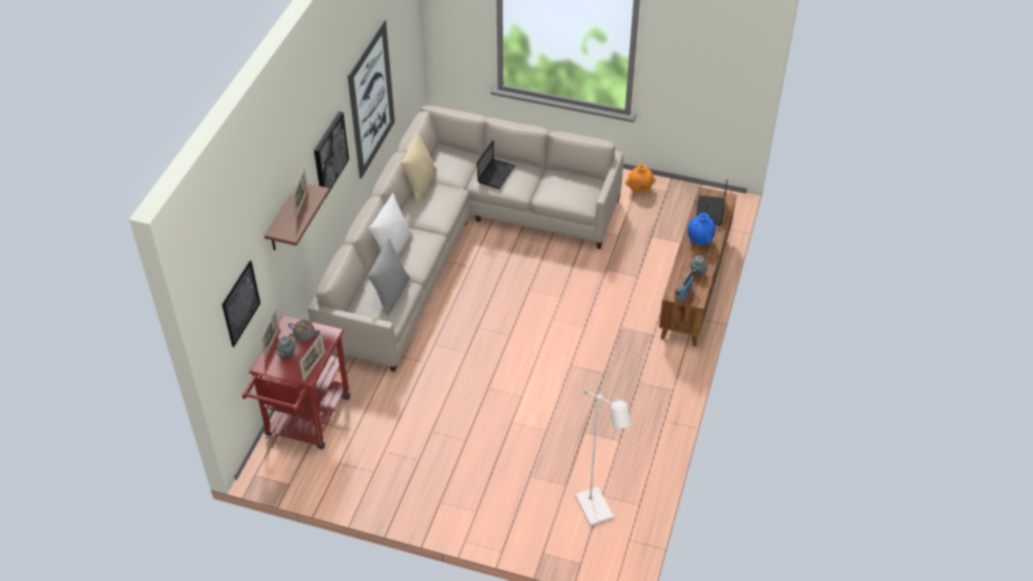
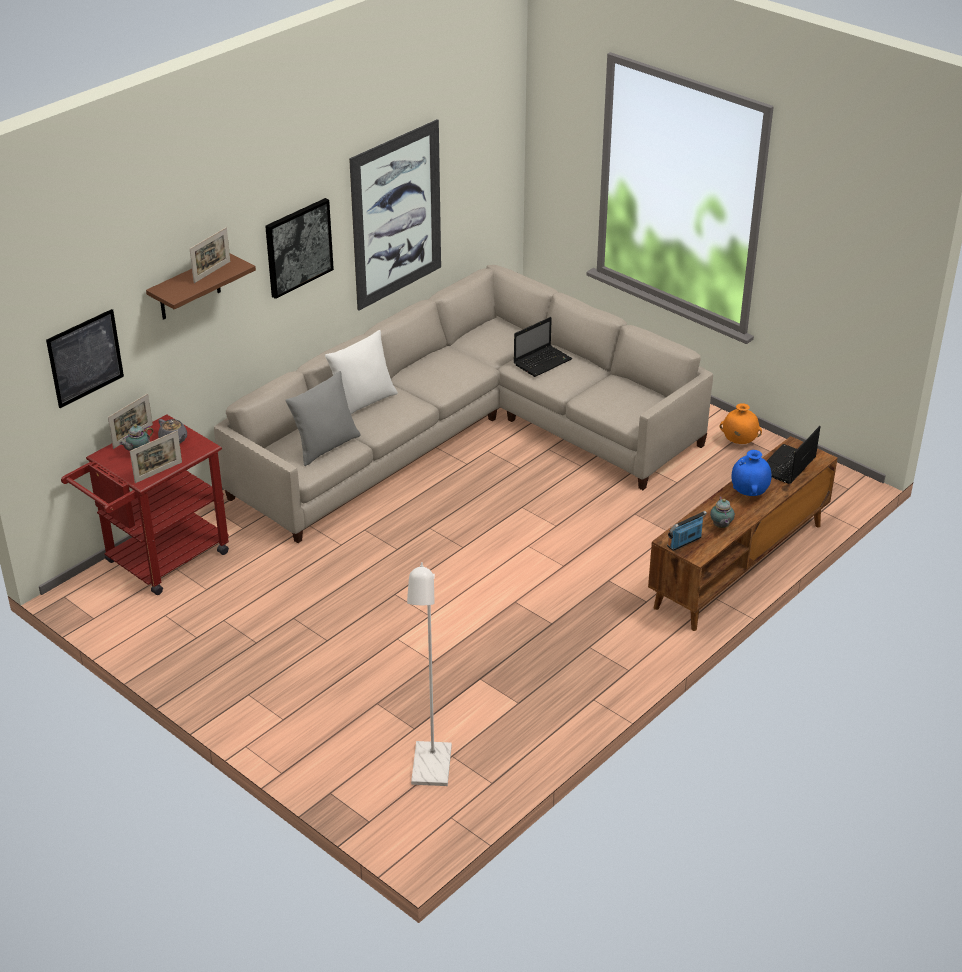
camera: 25 degrees right, 10 degrees down
(420, 185) = (444, 349): beige pillow -> none

